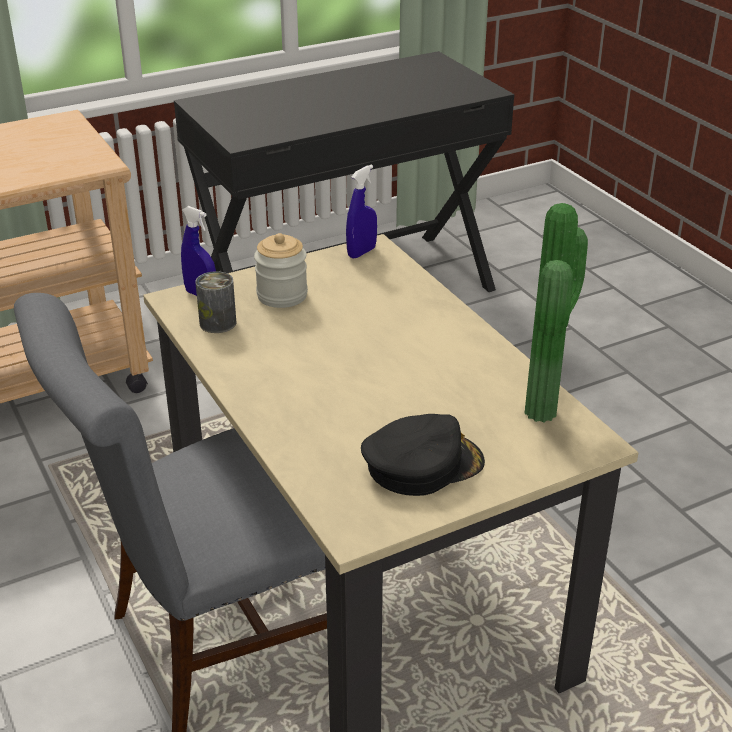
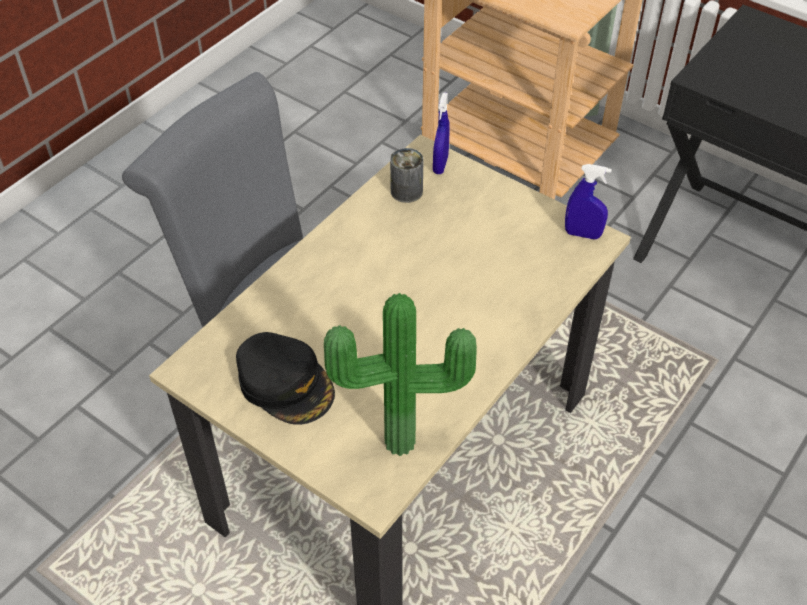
camera: 65 degrees right, 15 degrees up
(282, 295) = (473, 211): jar -> none

